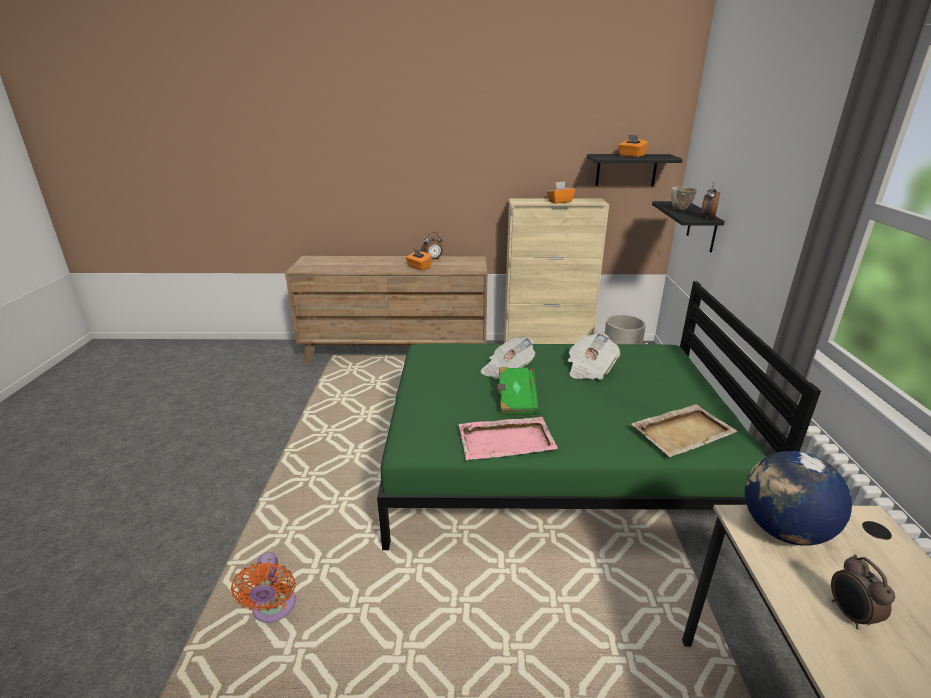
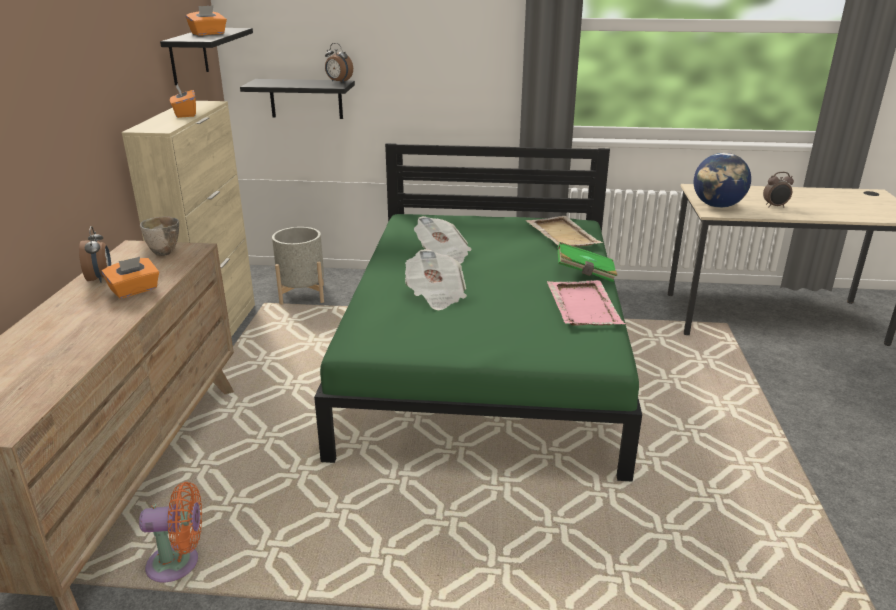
camera: 85 degrees left, 0 degrees up
(273, 609) = (738, 566): orange fan -> orange fan (178, 563)
(516, 400) = (505, 295): green book -> green book (585, 274)
(679, 210) = (297, 84): bowl -> bowl (165, 253)

